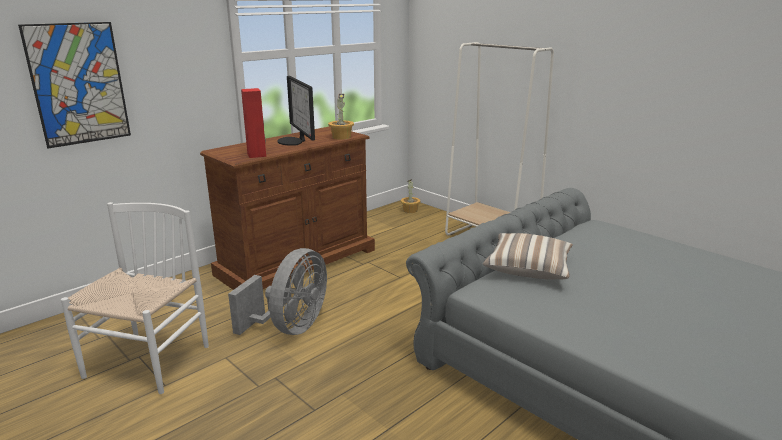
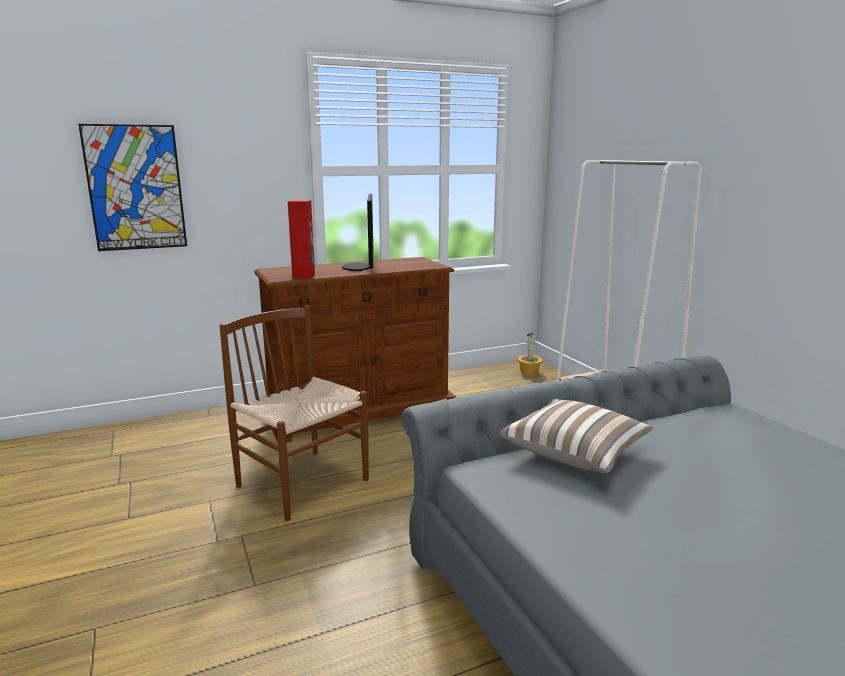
camera: 20 degrees right, 5 degrees down
(151, 359) = (139, 487): white chair -> none
(290, 327) = (299, 481): grey fan -> brown chair
(341, 137) = (419, 267): potted plant -> none

